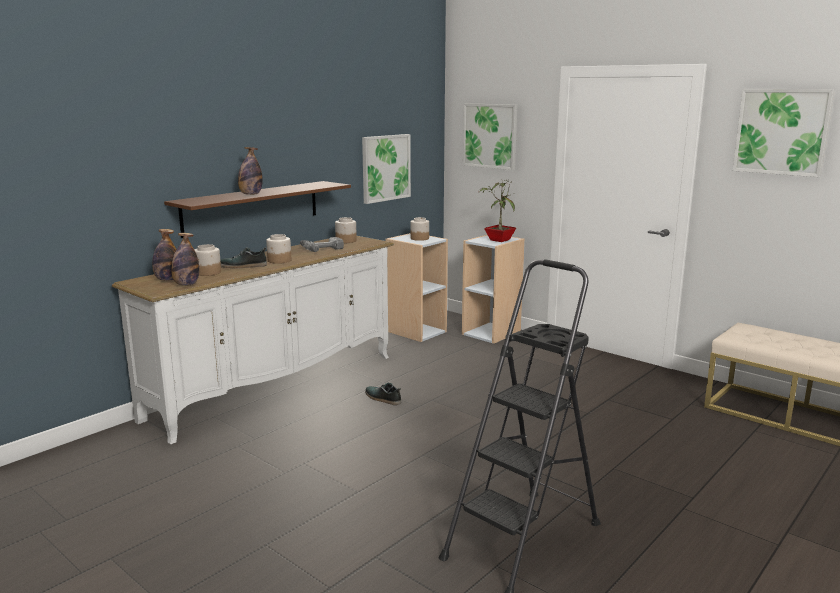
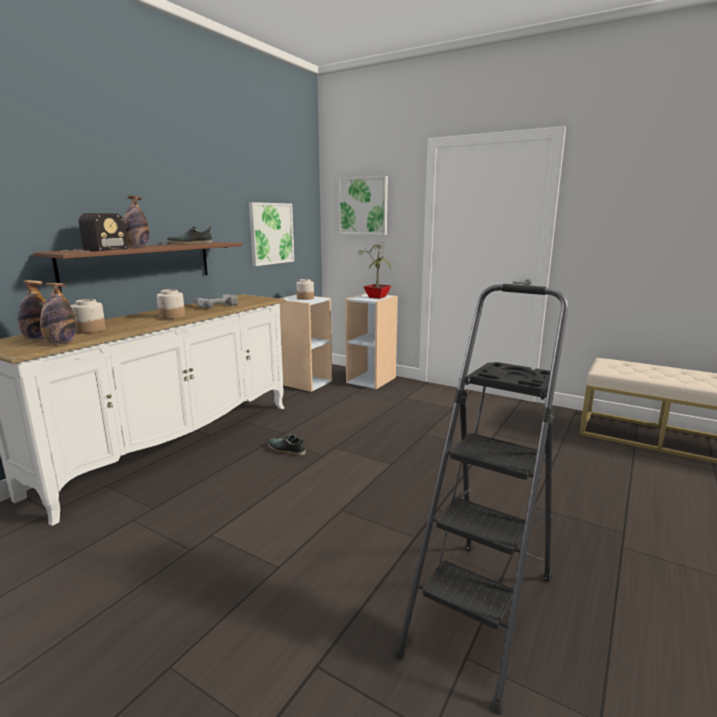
camera: 10 degrees left, 0 degrees up
(213, 199) = (92, 250): none -> radio
(243, 266) = (131, 323): shoe -> shoe (190, 244)
(346, 241) = (239, 299): jar -> none
(781, 132) = (637, 184): picture -> none

